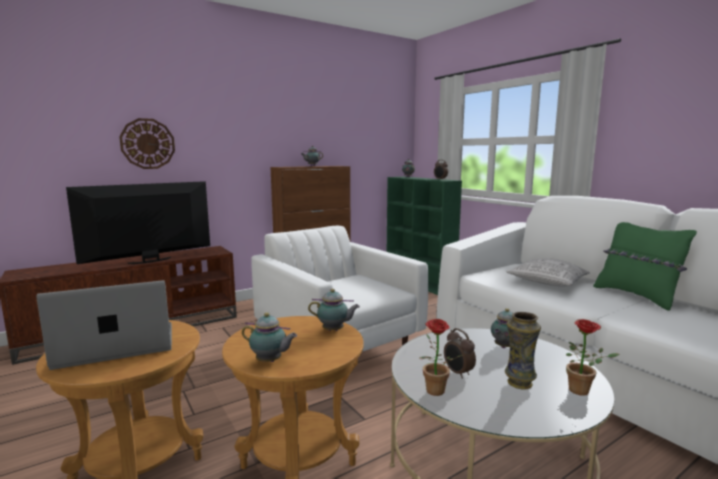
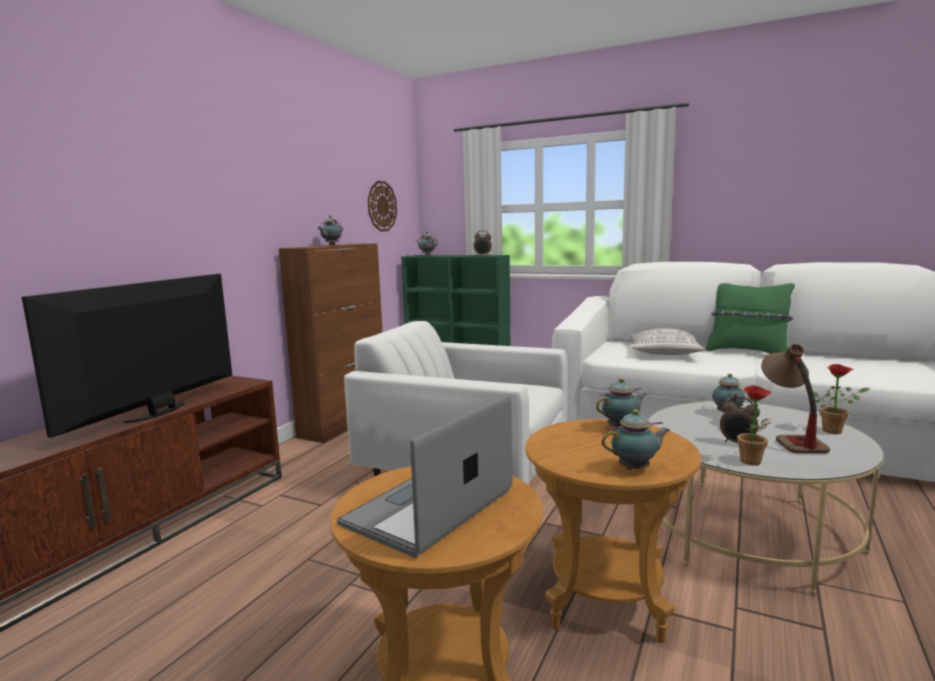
camera: 30 degrees left, 0 degrees up
(147, 144) = (109, 215): wall clock -> wall clock (381, 206)
(518, 383) = (790, 437): vase -> table lamp

